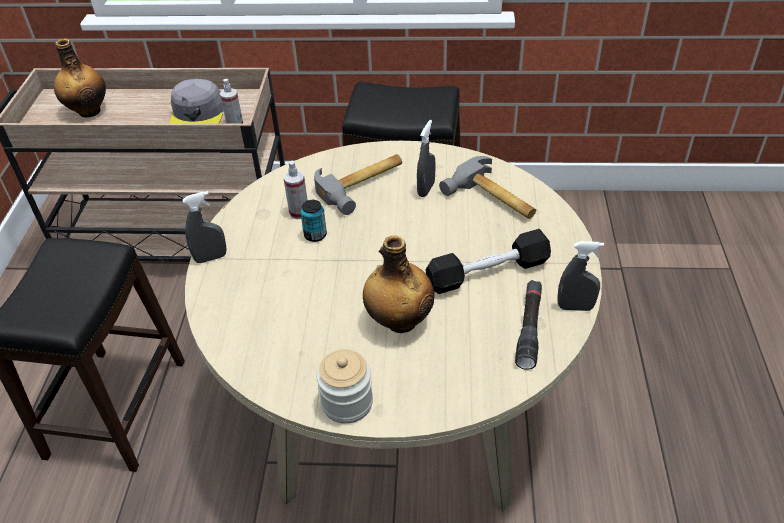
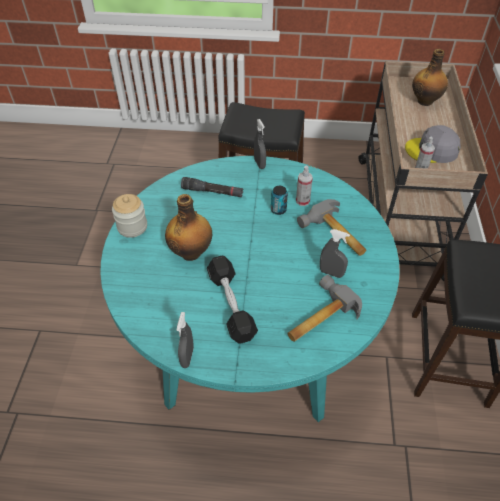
camera: 90 degrees right, 5 degrees up
(398, 410) = (250, 345): beige dining table -> turquoise dining table
(529, 328) = (171, 324): black flashlight -> black flashlight (212, 192)

